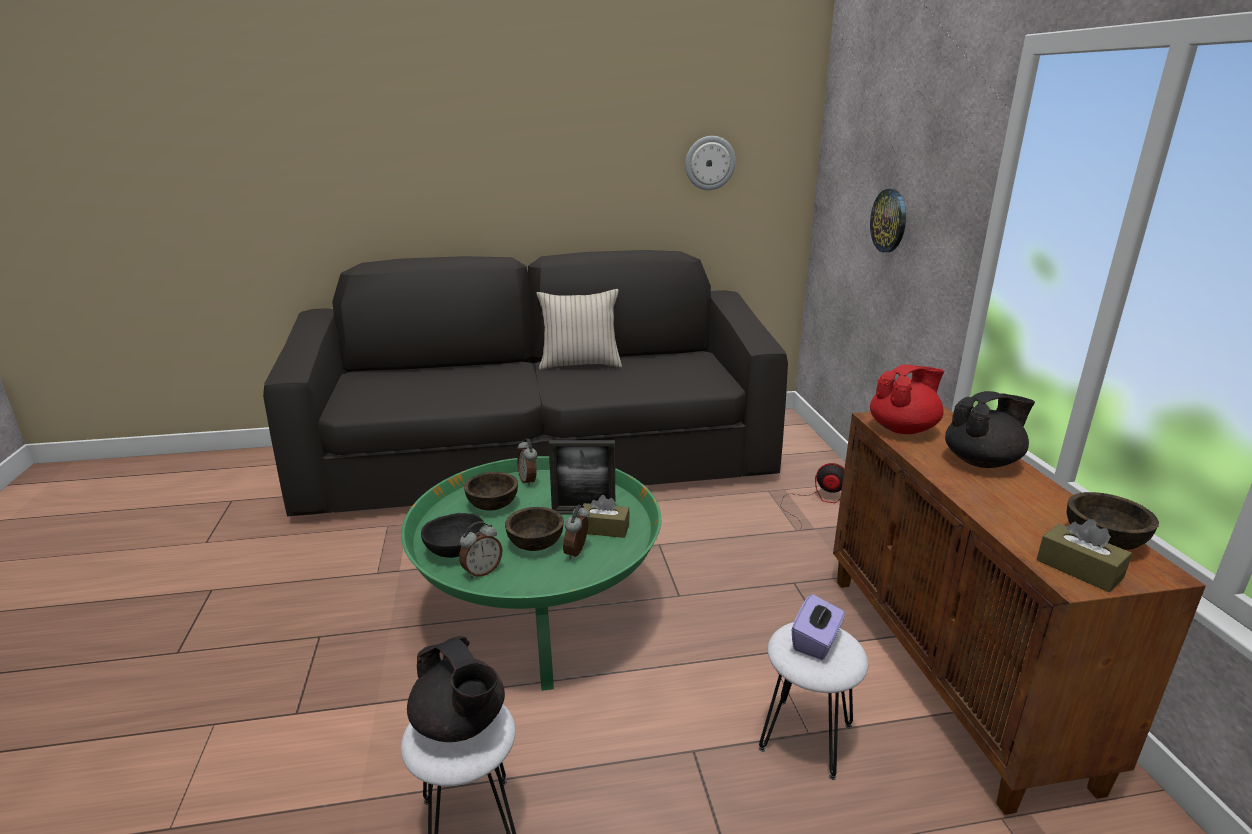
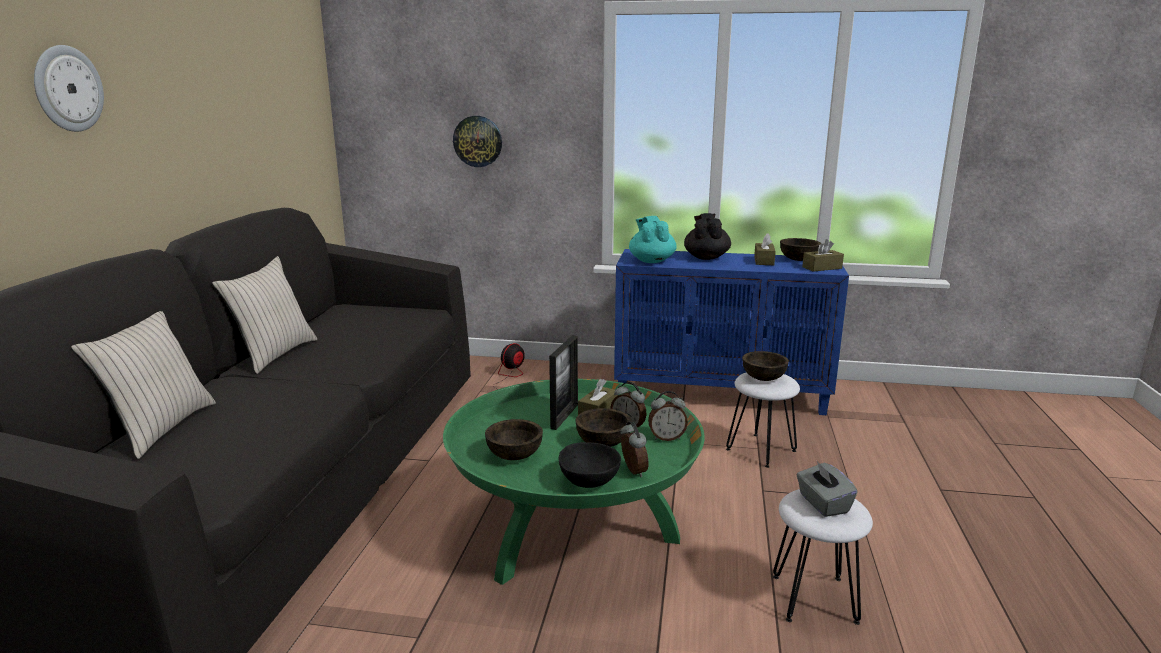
camera: 70 degrees left, 5 degrees down
(444, 373) = (160, 429): none -> beige pillow
(460, 724) = (823, 504): black teapot -> grey tissue box
(528, 480) = (480, 432): alarm clock -> alarm clock (666, 438)
(709, 163) = (272, 111): wall clock -> wall clock (67, 89)
(816, 641) = (763, 378): purple tissue box -> brown bowl
(903, 429) = (651, 261): red teapot -> turquoise teapot
(951, 671) = (721, 394): brown cabinet -> blue cabinet
(1038, 509) = (764, 261): none -> brown tissue box

